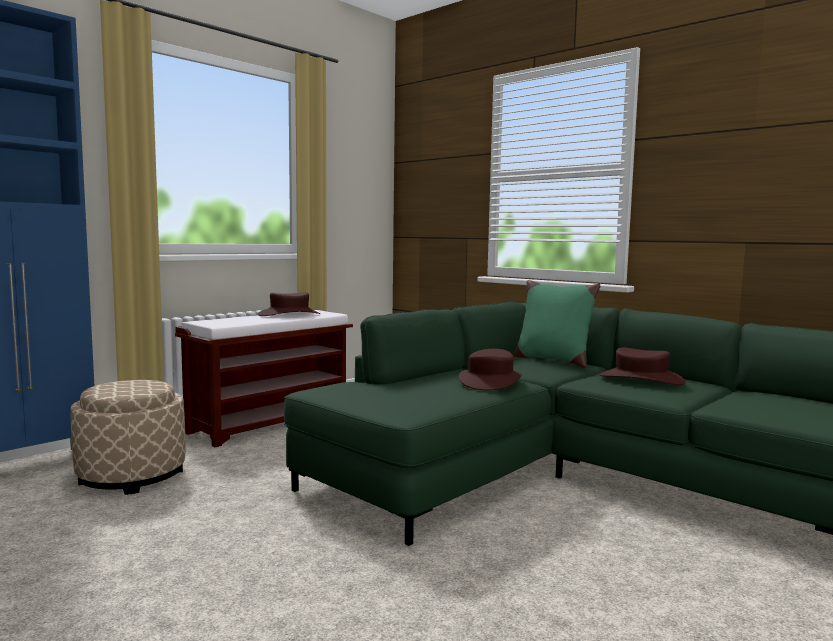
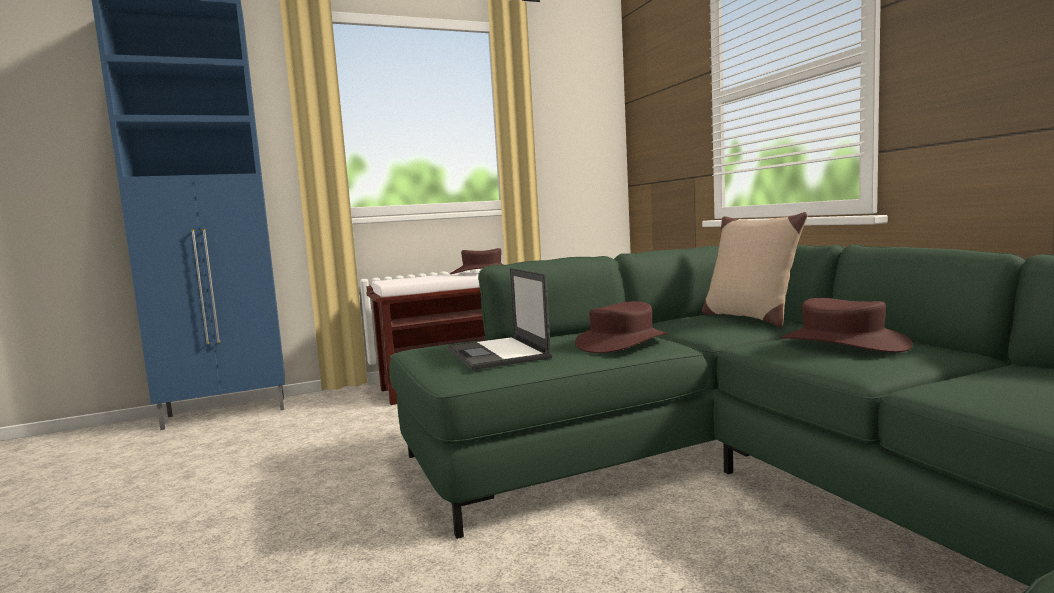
camera: 25 degrees right, 0 degrees up
(132, 476) = (295, 427): beige ottoman -> none
(407, 393) = (498, 354): none -> laptop
(552, 360) = (749, 318): green pillow -> beige pillow

